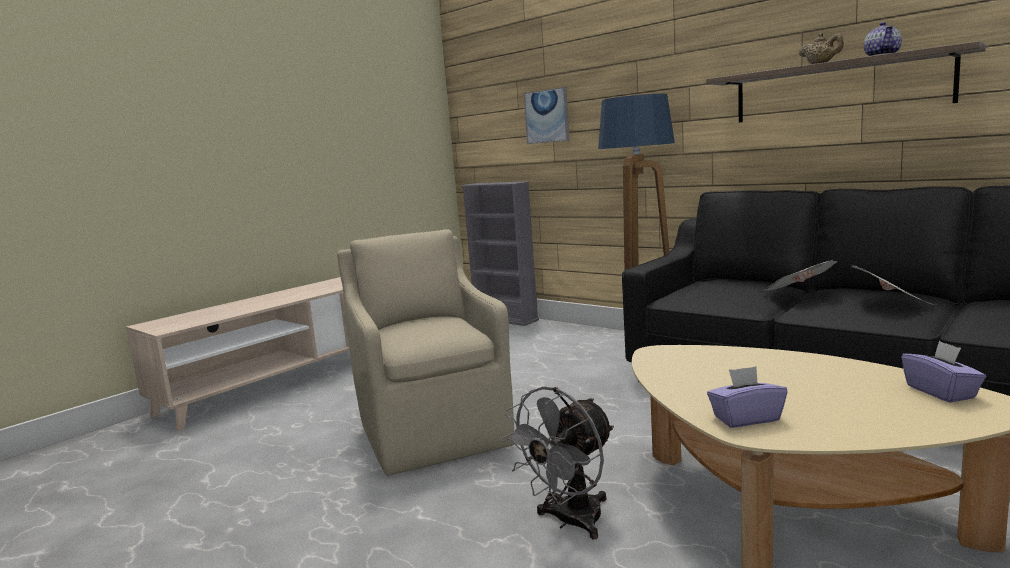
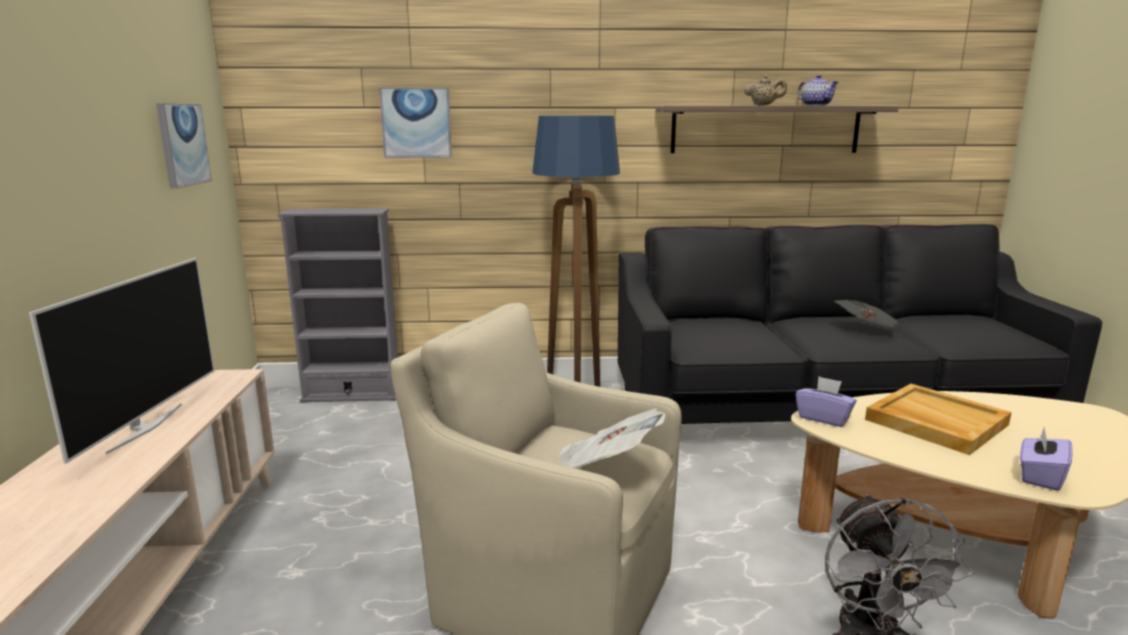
camera: 45 degrees left, 5 degrees up
(307, 291) = (144, 427): none -> television
(402, 142) = (183, 144): none -> picture
(761, 372) = (934, 422): none -> beige tray
(798, 294) = (785, 329): newspaper -> newspaper (605, 467)
(941, 392) = (1055, 410): purple tissue box -> purple tissue box (823, 418)

